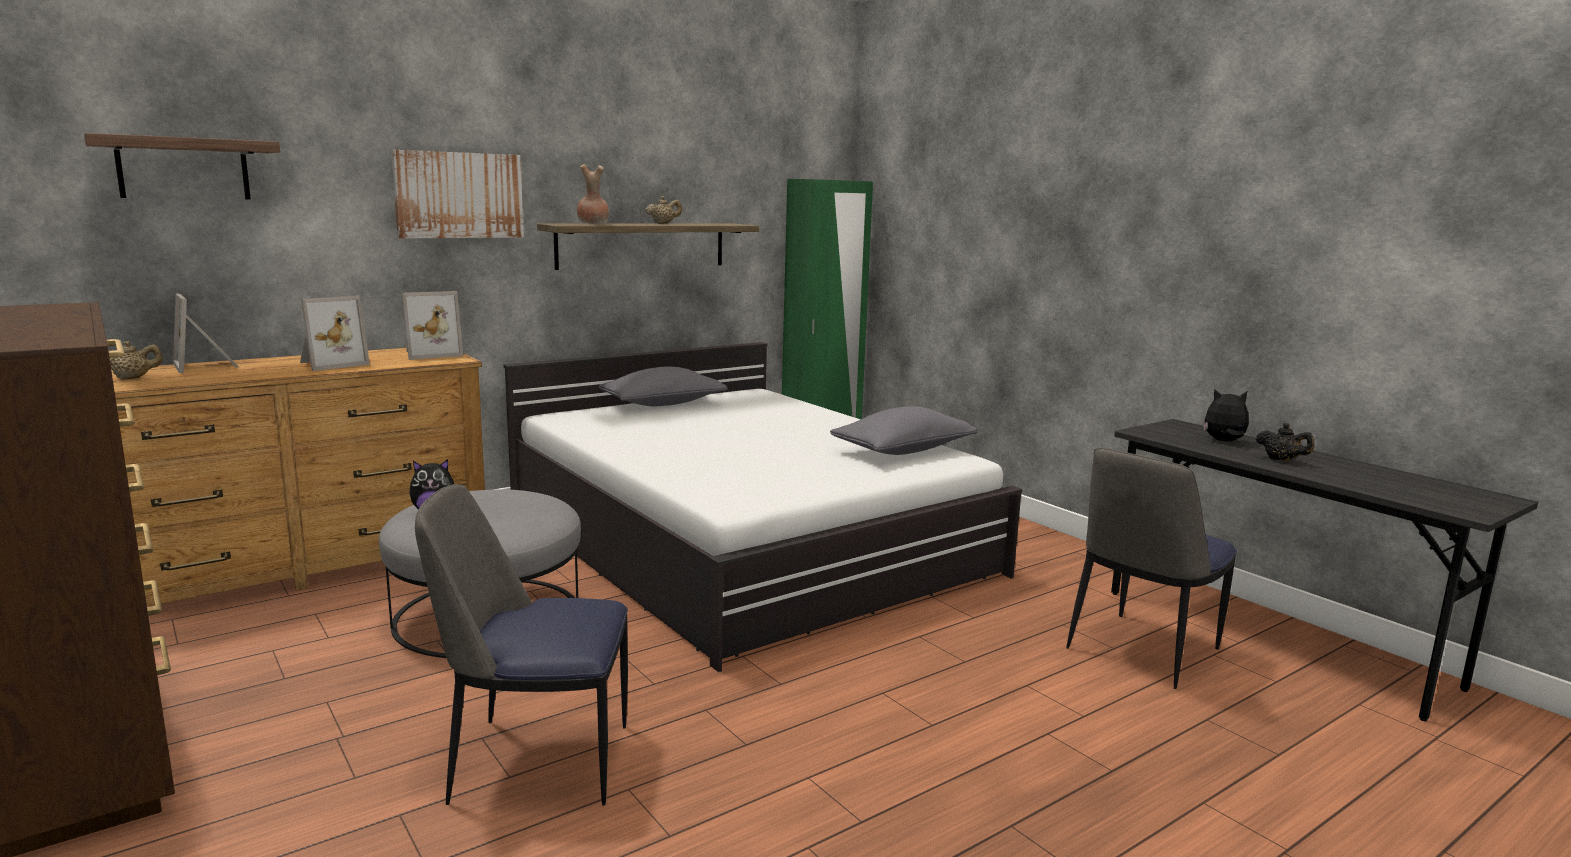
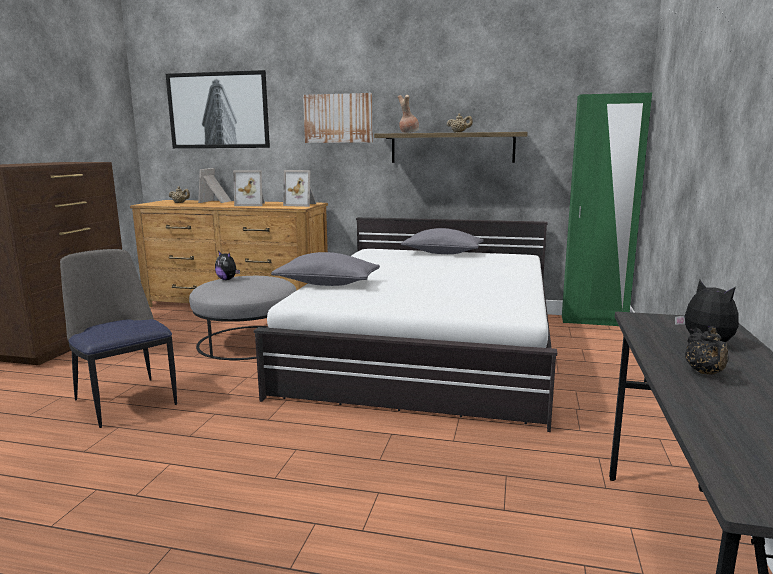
camera: 50 degrees right, 0 degrees up
(183, 169) = (218, 110): shelf -> picture
(903, 451) = (493, 301): grey pillow -> grey pillow (327, 284)
(1141, 651) = (521, 524): chair -> none

